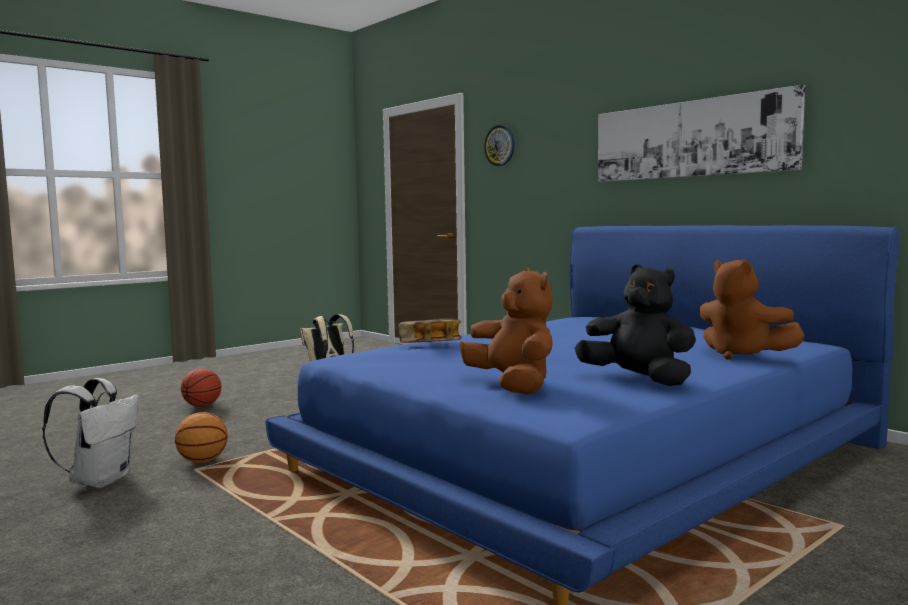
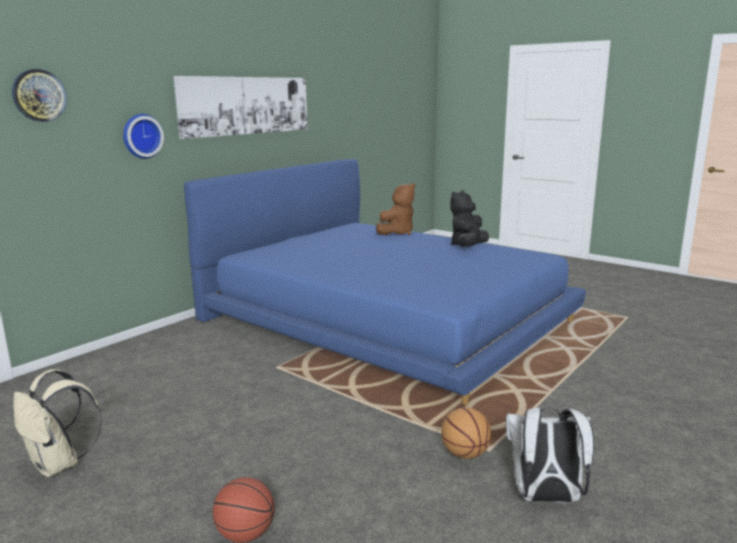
camera: 100 degrees left, 10 degrees up
(430, 344) = (398, 282): book -> none
(512, 386) = (501, 263): brown plush toy -> none
(565, 178) = (141, 136): none -> wall clock

